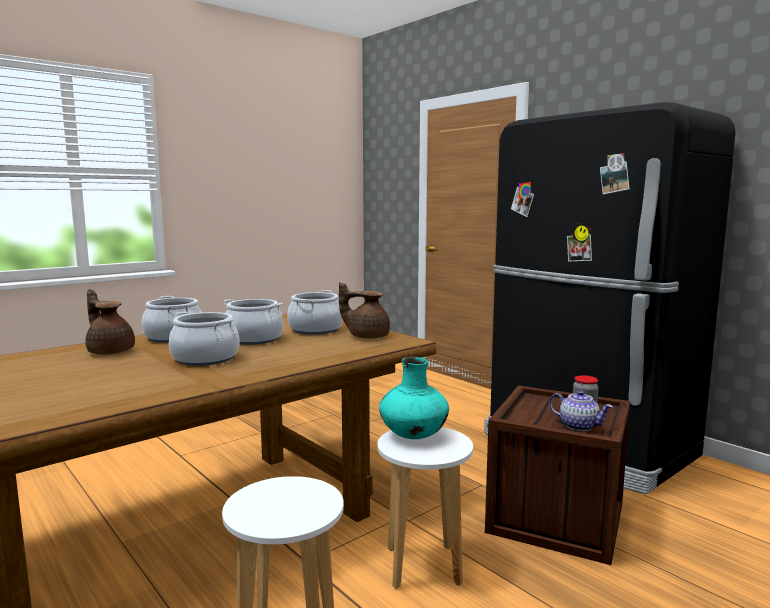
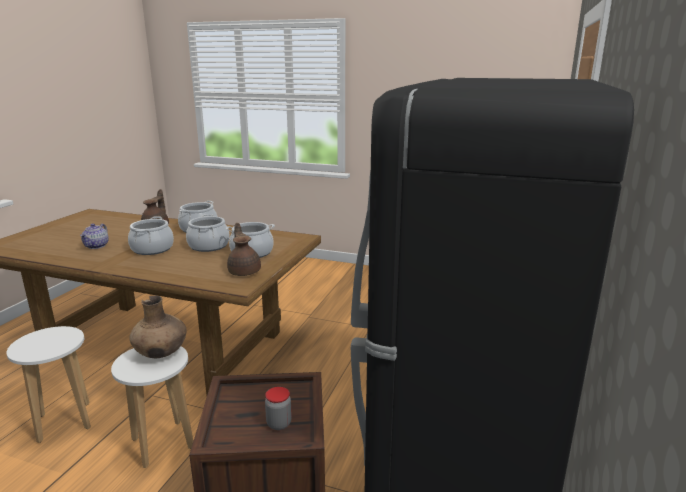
camera: 60 degrees right, 10 degrees up
(413, 436) = (161, 353): turquoise vase -> brown vase
(578, 426) = (233, 426): teapot -> teapot (97, 246)

